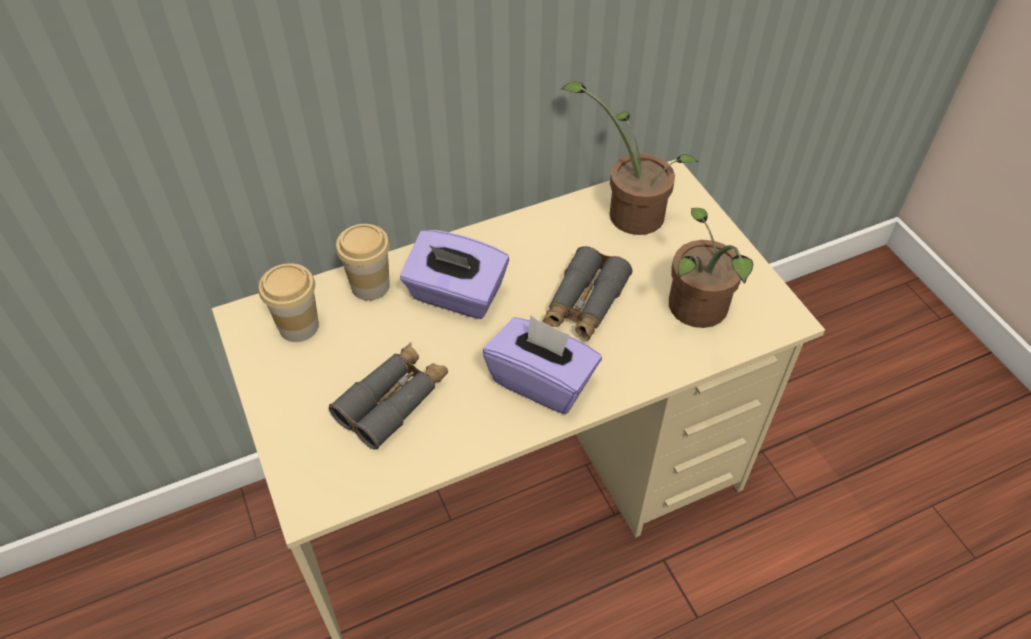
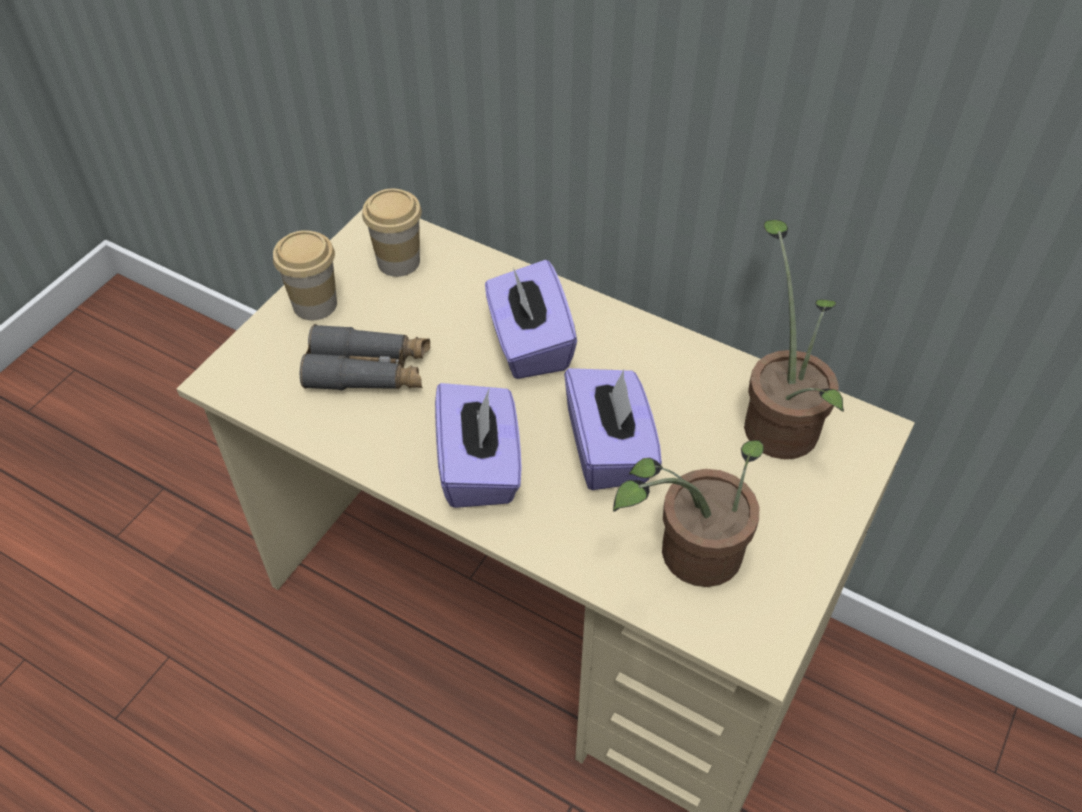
camera: 55 degrees right, 0 degrees up
(370, 286) = (485, 279): cup -> cup (315, 304)
(584, 304) = (609, 450): grey binoculars -> purple tissue box

